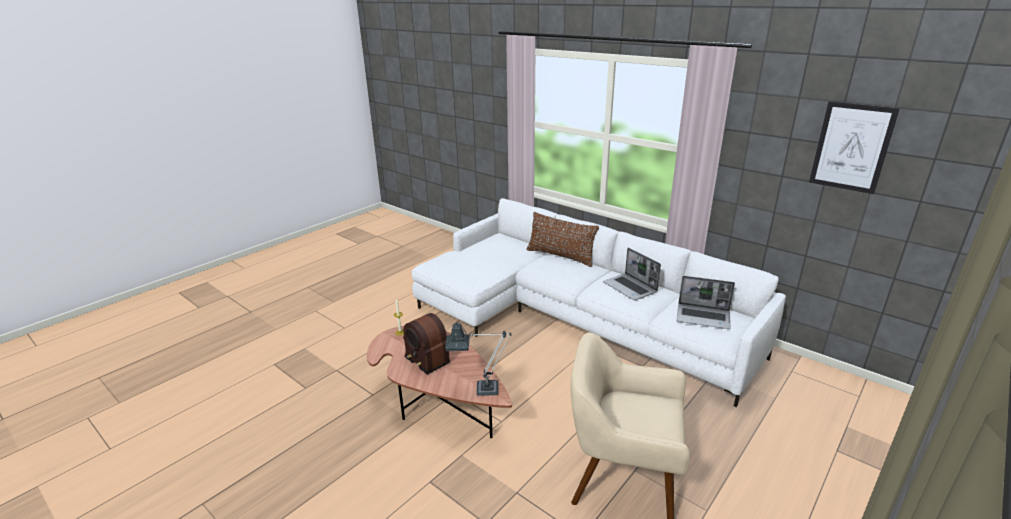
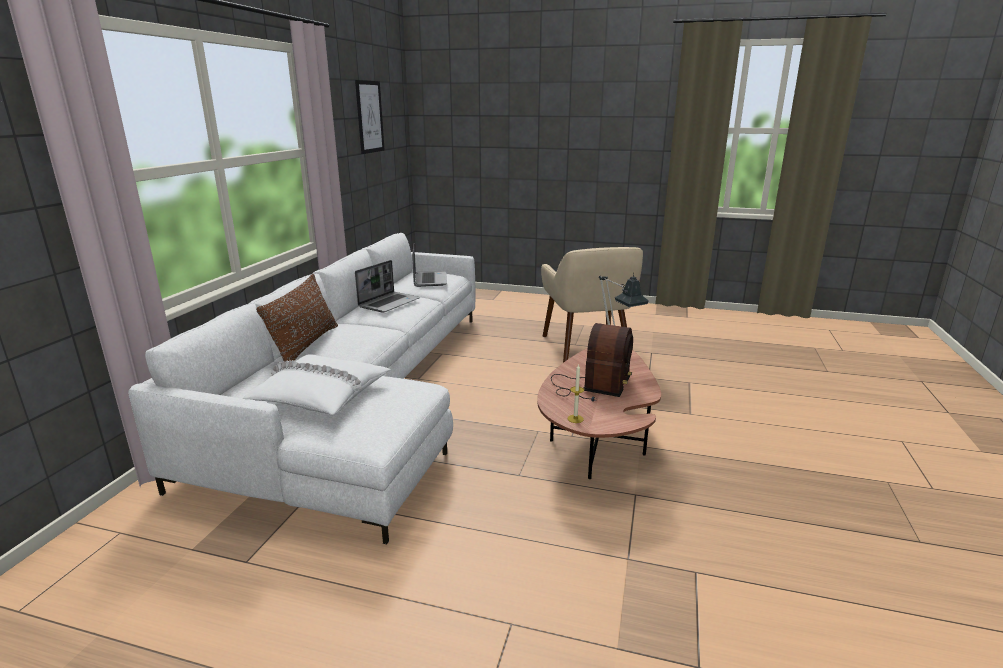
camera: 115 degrees left, 5 degrees down
(483, 255) = (320, 395): none -> white pillow

